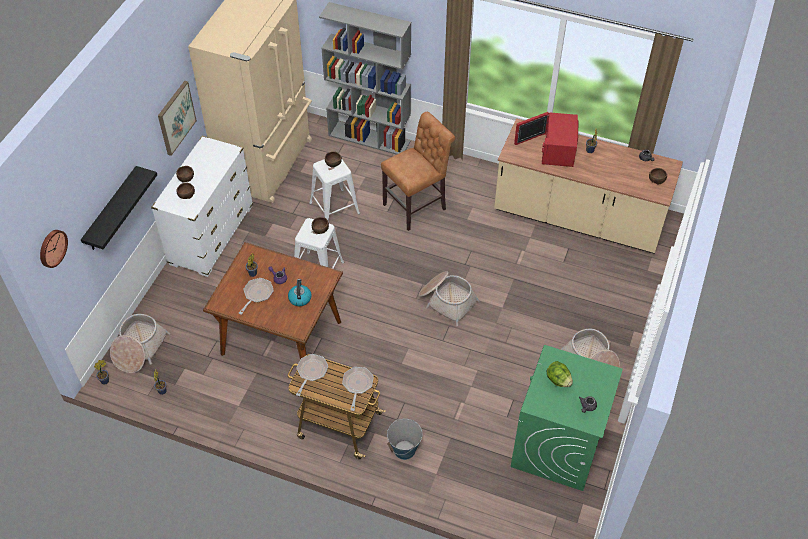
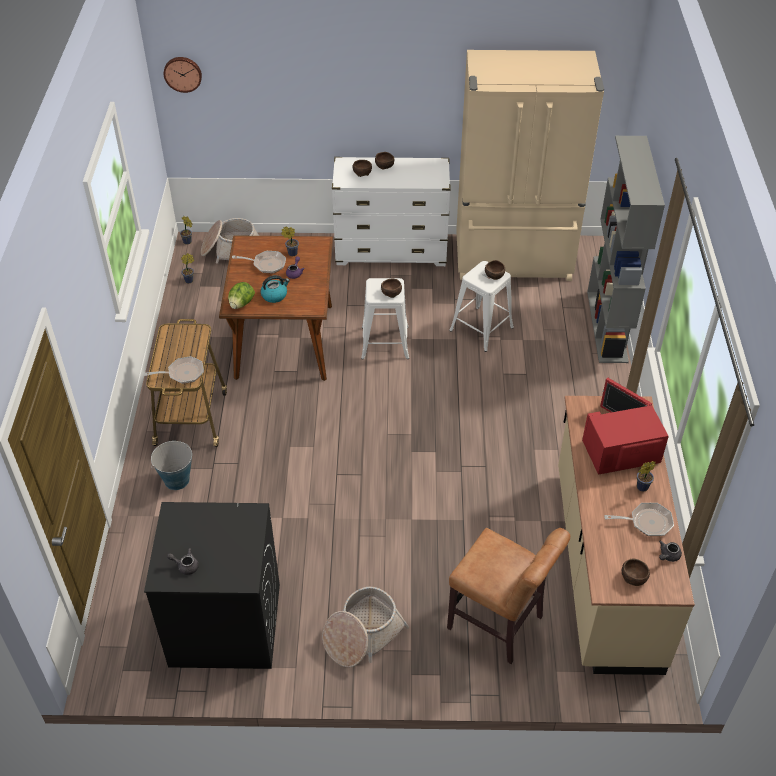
camera: 70 degrees right, 5 degrees down
(112, 210) = (278, 112): black shelf -> none
(176, 117) = (416, 107): picture -> none
(311, 372) = (187, 334): frying pan -> frying pan (647, 522)
(417, 206) = (527, 397): brown chair -> brown chair (499, 625)
(447, 301) = (396, 463): basket -> none
(557, 446) = (224, 625): green washing machine -> black washing machine
(558, 380) = (217, 528): lettuce -> lettuce (241, 304)

